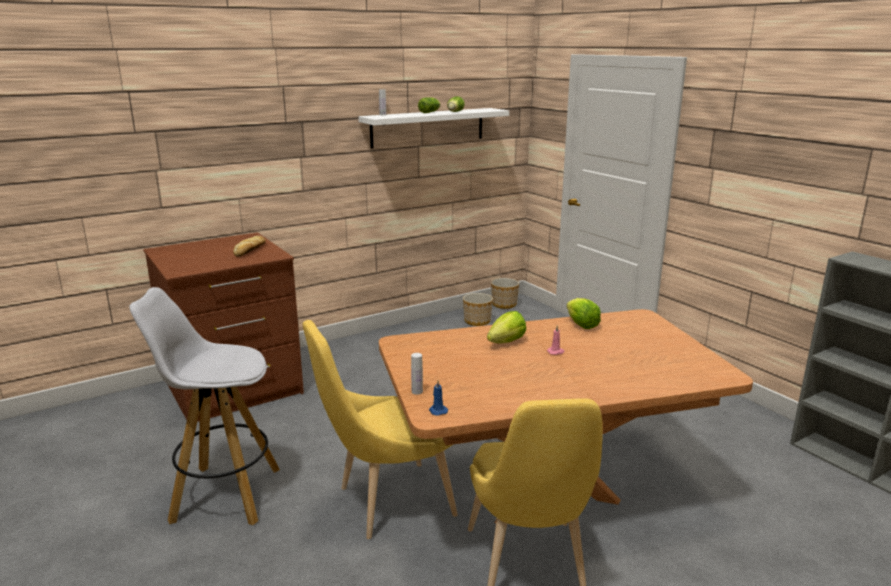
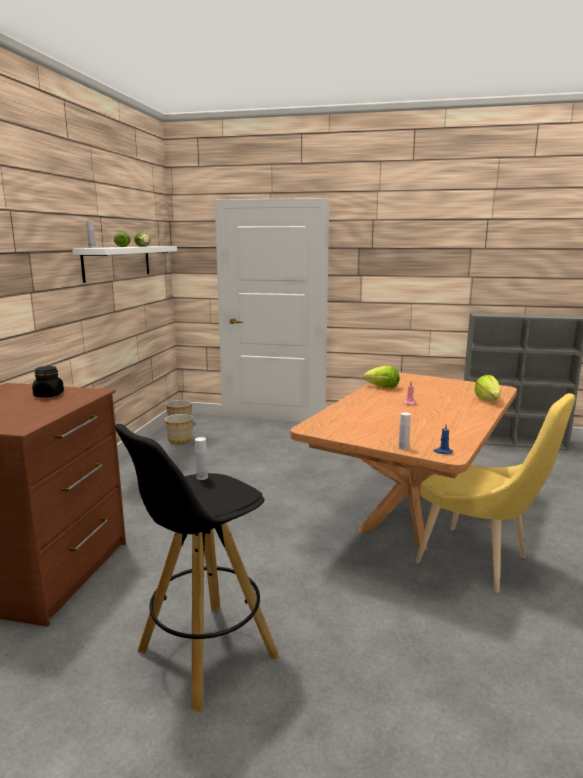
camera: 45 degrees left, 5 degrees down
(224, 494) = (205, 655): white stool -> black stool
(240, 350) = (202, 477): none -> white bottle
(249, 250) = (49, 395): bread -> black jar
(388, 503) = (342, 578): yellow chair -> none
(506, 342) = (372, 407): lettuce -> lettuce (488, 400)

